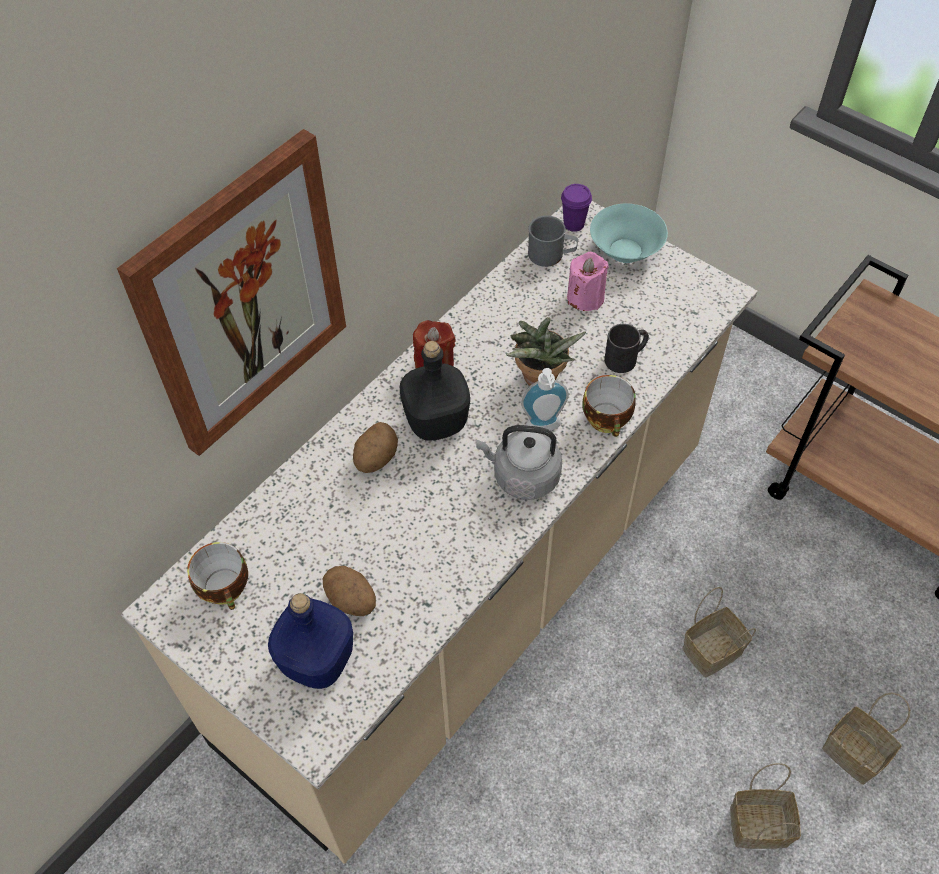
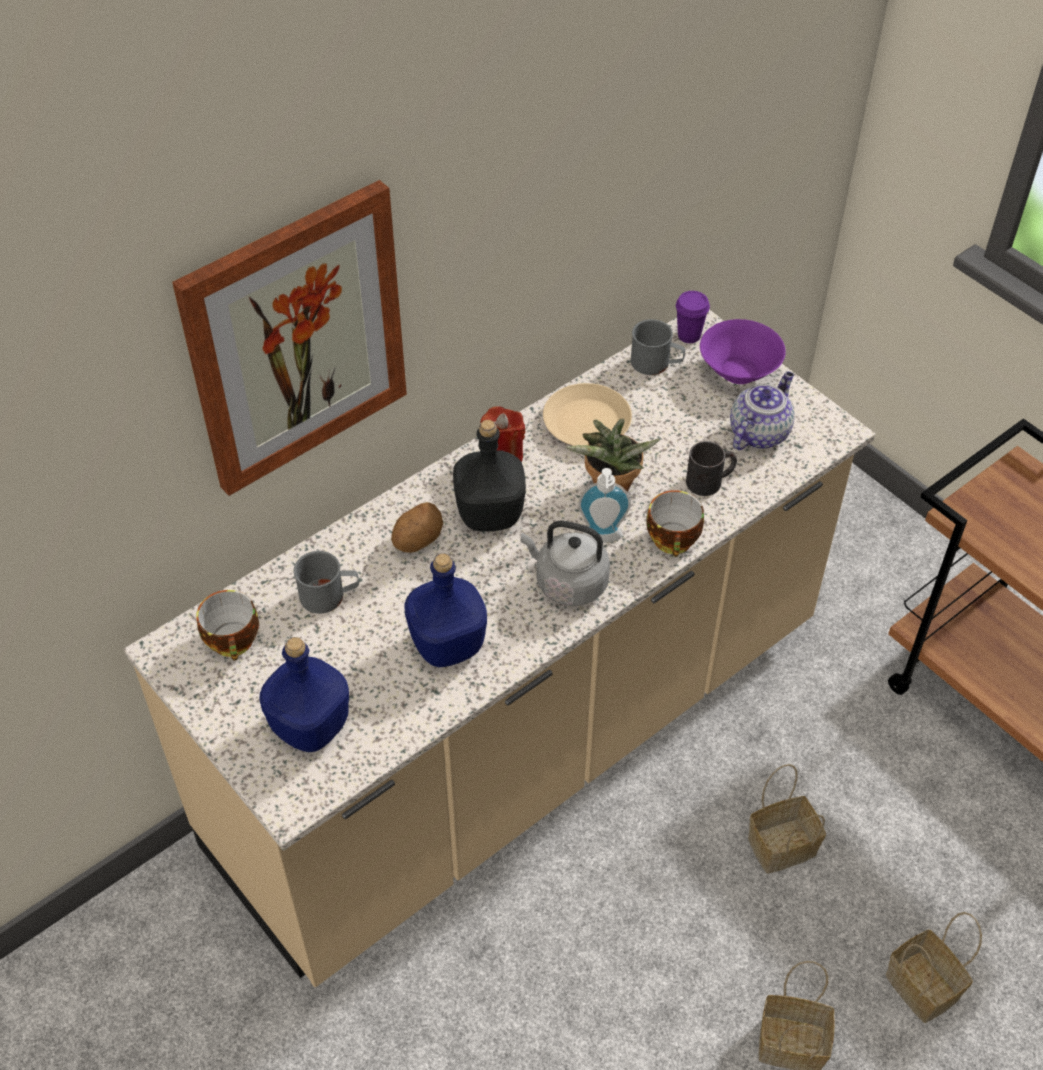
camera: 10 degrees right, 5 degrees down
(306, 526) = (329, 596): none -> grey mug
(352, 600) = (359, 675): potato -> none
(426, 557) = (446, 646): none -> blue bottle
(503, 321) = (586, 423): none -> beige plate
(585, 297) = (682, 413): pink candle -> none
(624, 251) = (738, 371): turquoise bowl -> purple bowl
(657, 305) = (759, 432): none -> teapot

